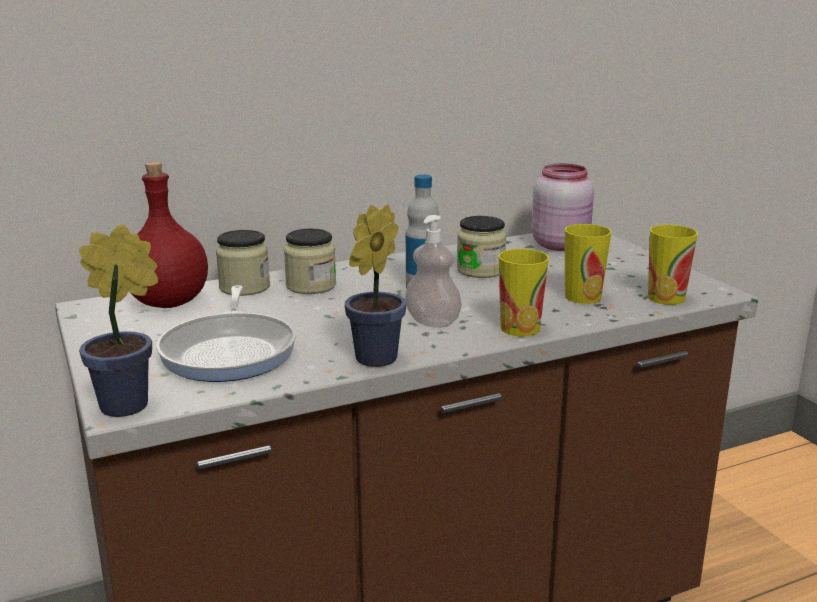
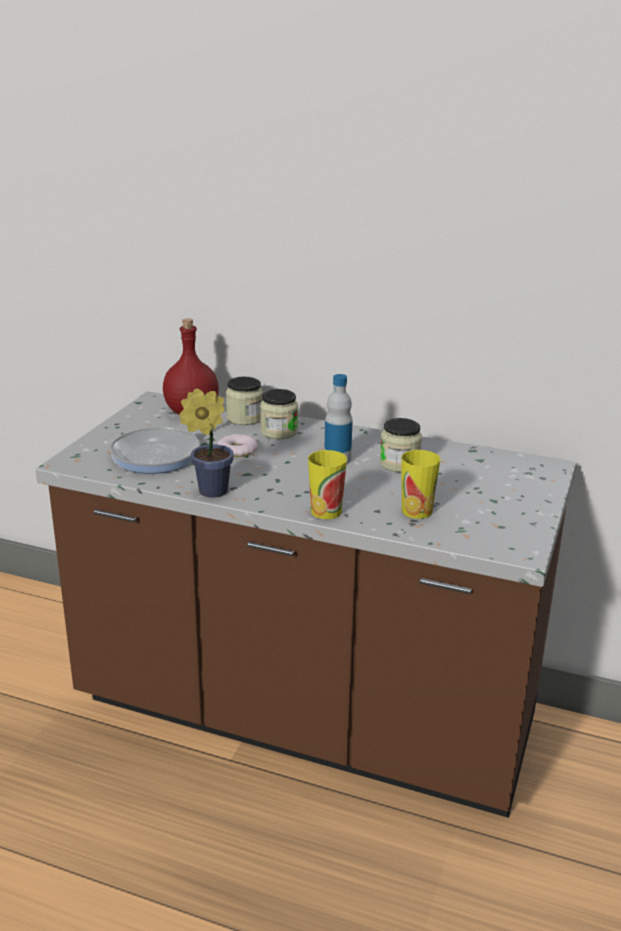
camera: 45 degrees right, 5 degrees up
(131, 405) = (72, 462): potted plant -> none
(307, 315) = (237, 450): none -> donut
(432, 322) = (289, 484): soap dispenser -> none
(560, 245) = (505, 468): pink jar -> none
(666, 298) = (471, 538): cup -> none

